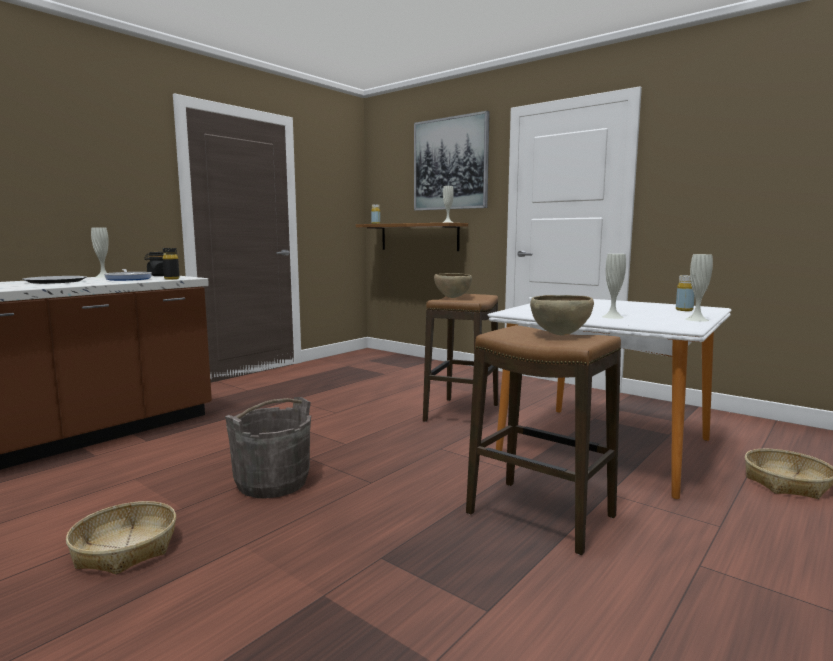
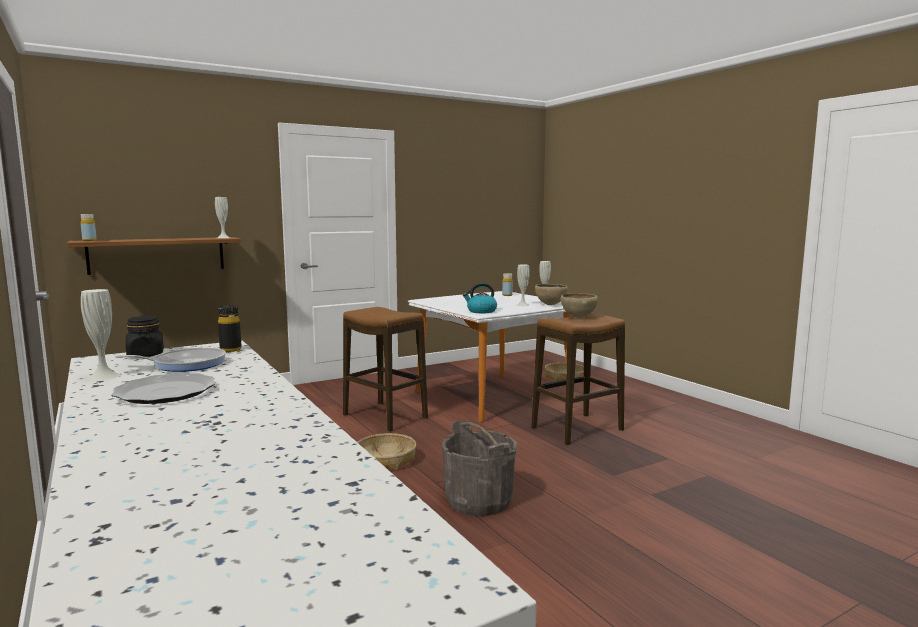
camera: 70 degrees left, 0 degrees up
(125, 549) = (575, 565): basket -> basket (386, 460)
(450, 164) = (202, 169): picture -> none
(452, 297) = (374, 314): brown bowl -> brown bowl (550, 305)
(526, 311) = (481, 311): none -> kettle

